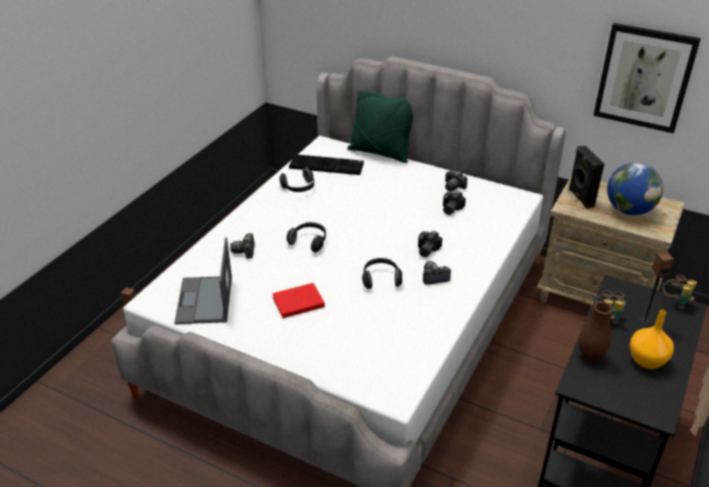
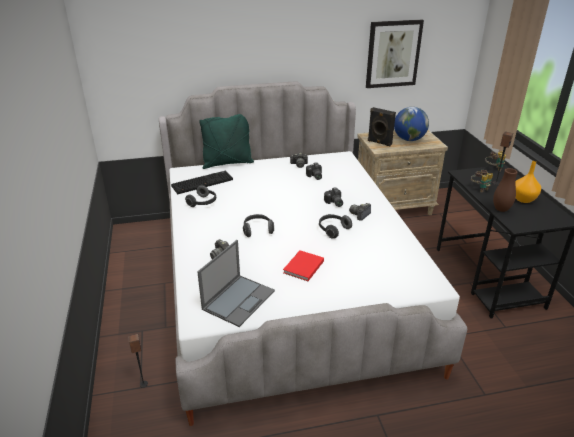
camera: 40 degrees left, 5 degrees down
(204, 301) = (239, 299): laptop -> laptop turned 105 degrees counterclockwise

